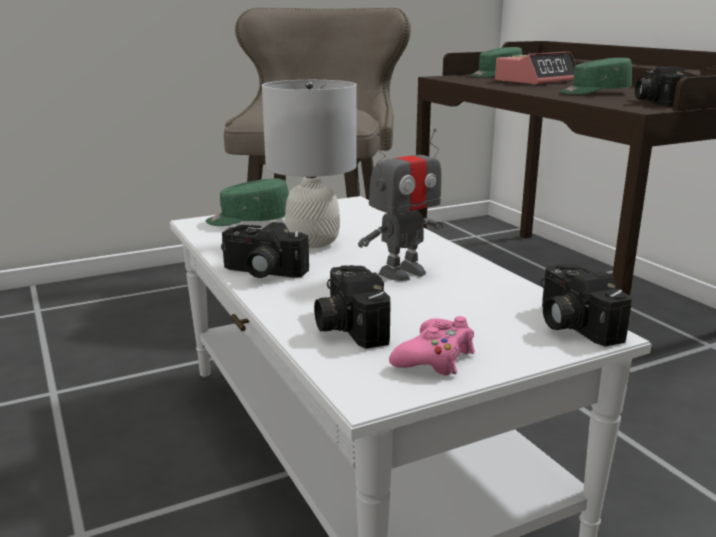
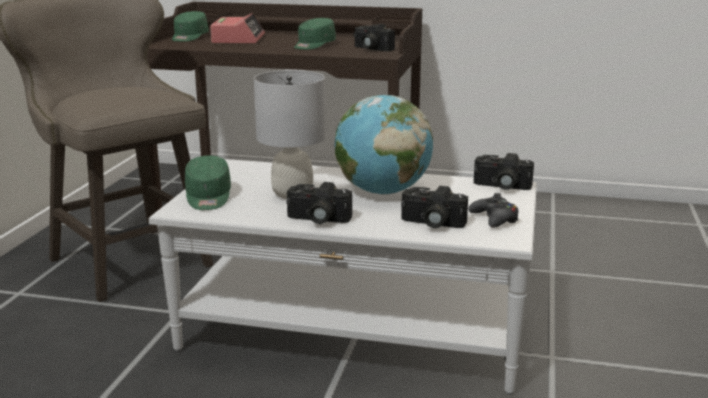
camera: 50 degrees left, 0 degrees up
(249, 221) = (208, 197): green cap -> green cap turned 45 degrees counterclockwise
(261, 272) = (317, 219): camera -> camera turned 45 degrees clockwise
(402, 272) = (382, 192): toy robot -> globe
(435, 358) = (494, 219): pink game controller -> black game controller

